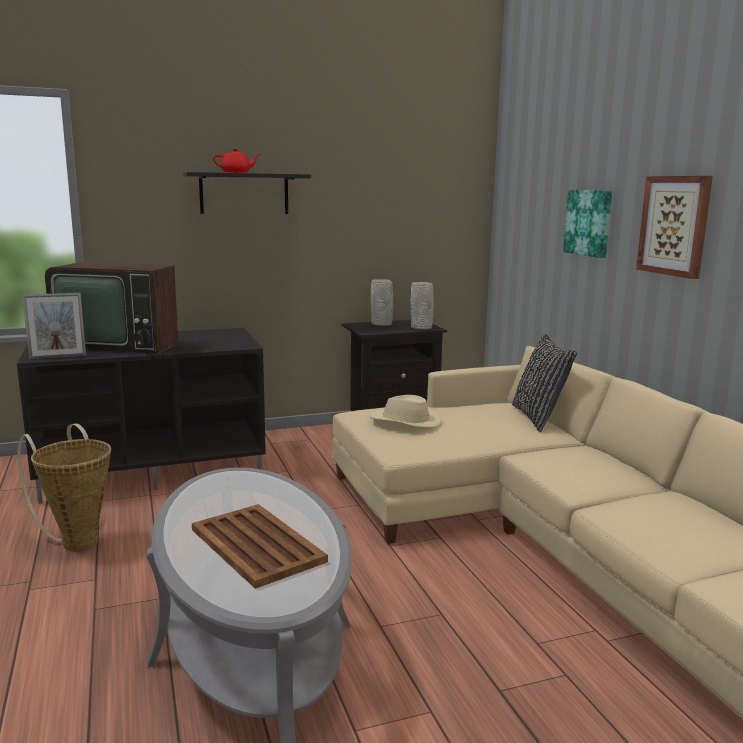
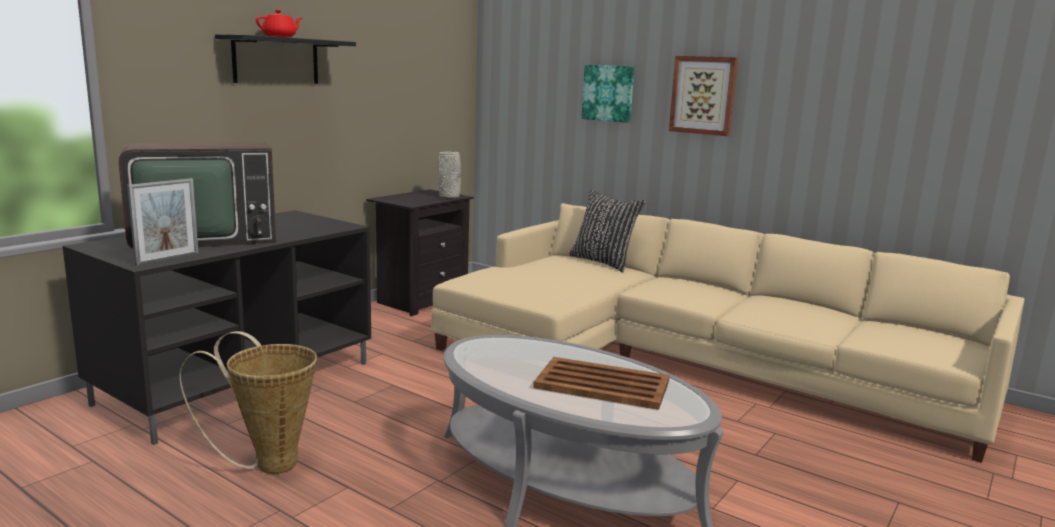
camera: 35 degrees left, 0 degrees up
(382, 324) = (407, 196): grey vase -> none
(405, 421) = (519, 280): beige hat -> none

